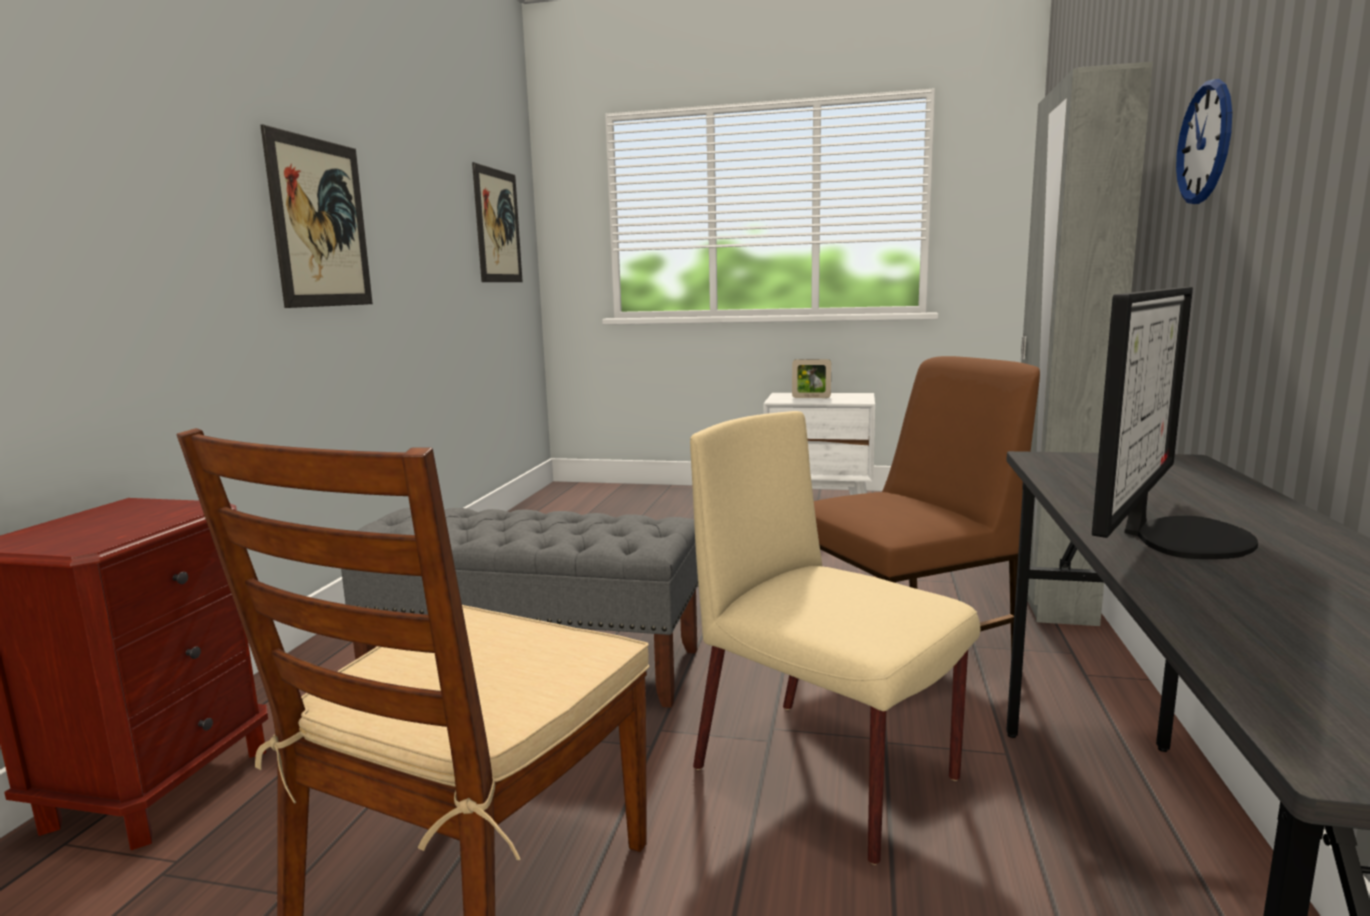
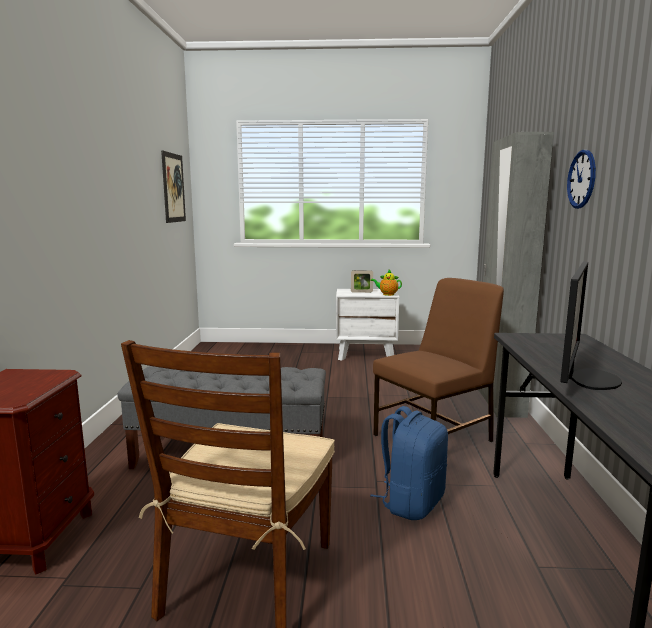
camera: 10 degrees left, 0 degrees up
(320, 223) = (90, 195): picture -> none
(828, 775) = (411, 502): beige chair -> blue backpack
(854, 400) = (387, 294): none -> teapot

